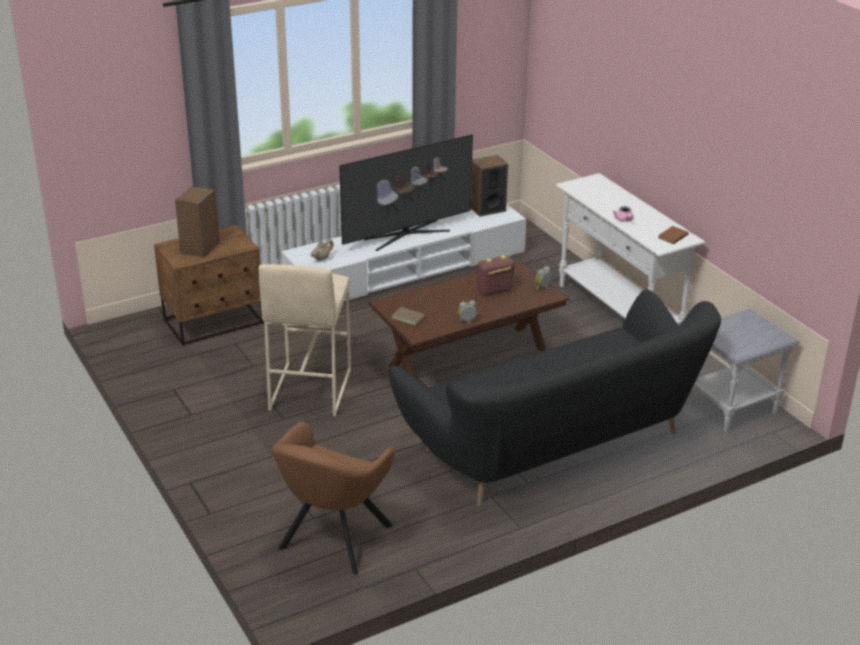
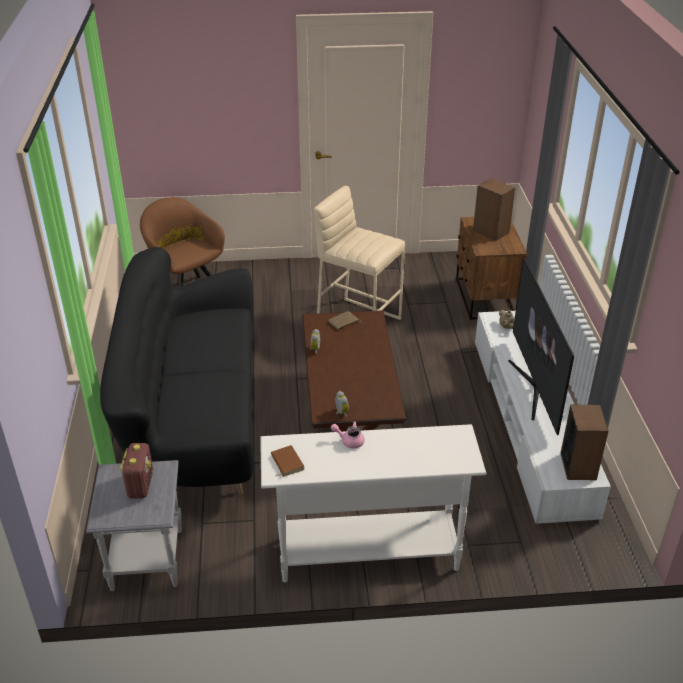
camera: 115 degrees right, 5 degrees up
(494, 291) = (355, 381): radio -> radio (140, 485)

